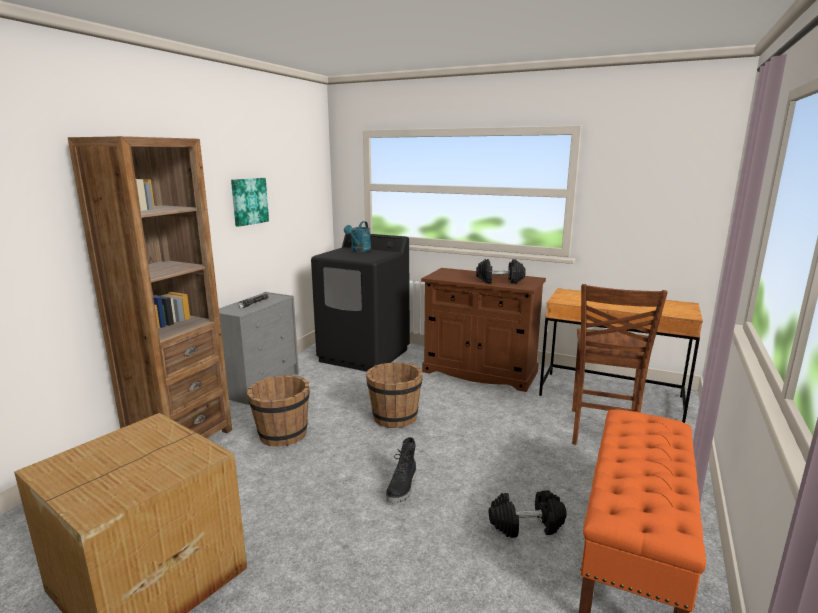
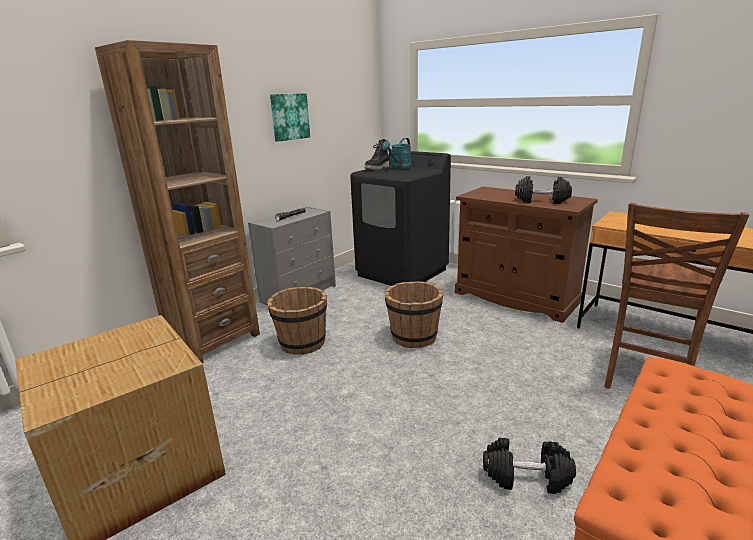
camera: 15 degrees right, 5 degrees up
(402, 488) = (400, 413): black boot -> black boot (378, 168)

